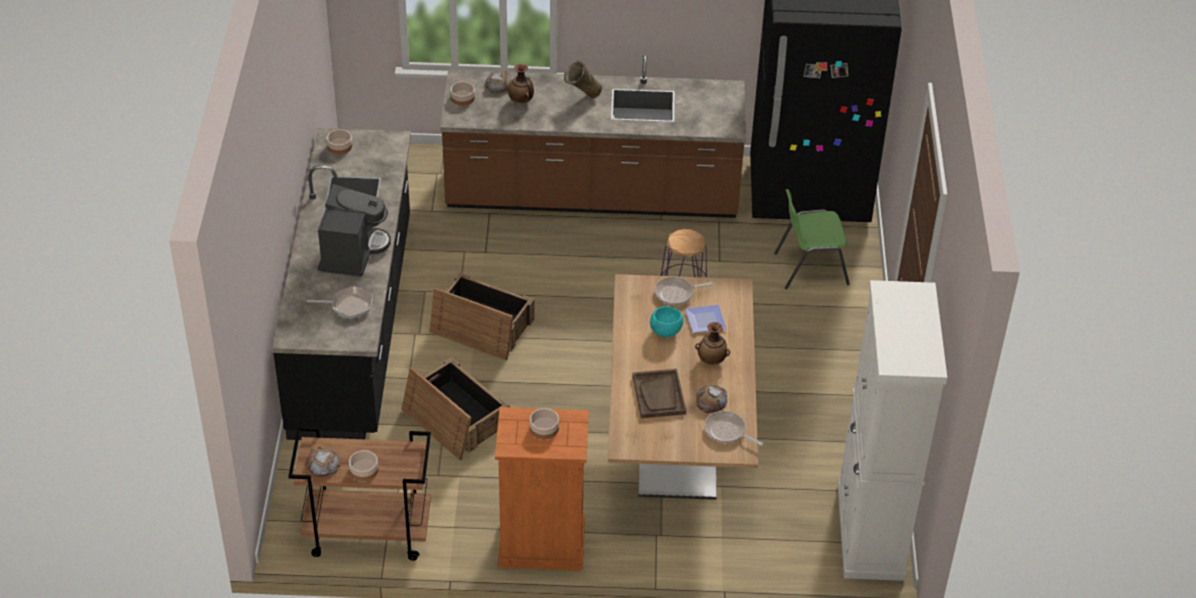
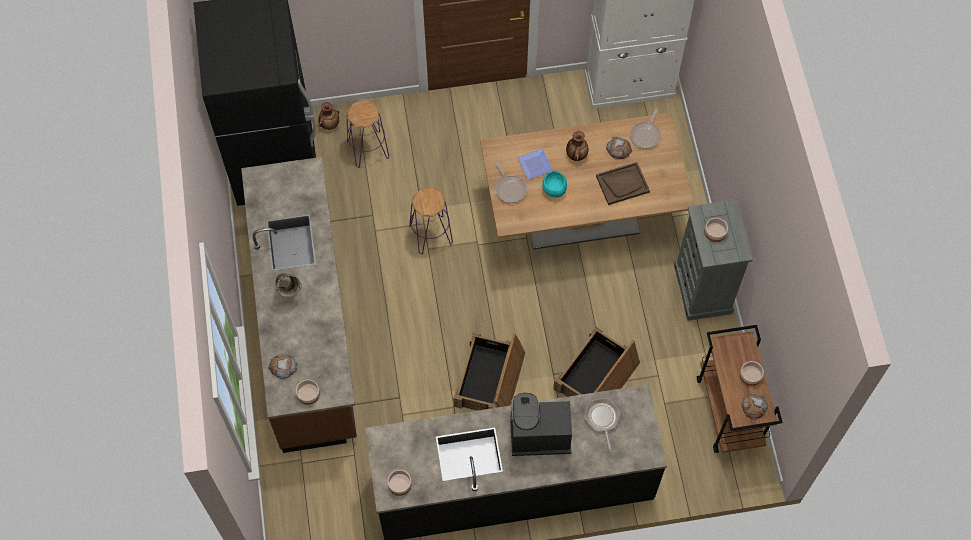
camera: 100 degrees left, 20 degrees up
(521, 101) = (303, 342): vase -> vase (329, 124)
(541, 544) = (703, 289): orange dresser -> grey dresser
(809, 268) = (367, 149): green chair -> purple stool

